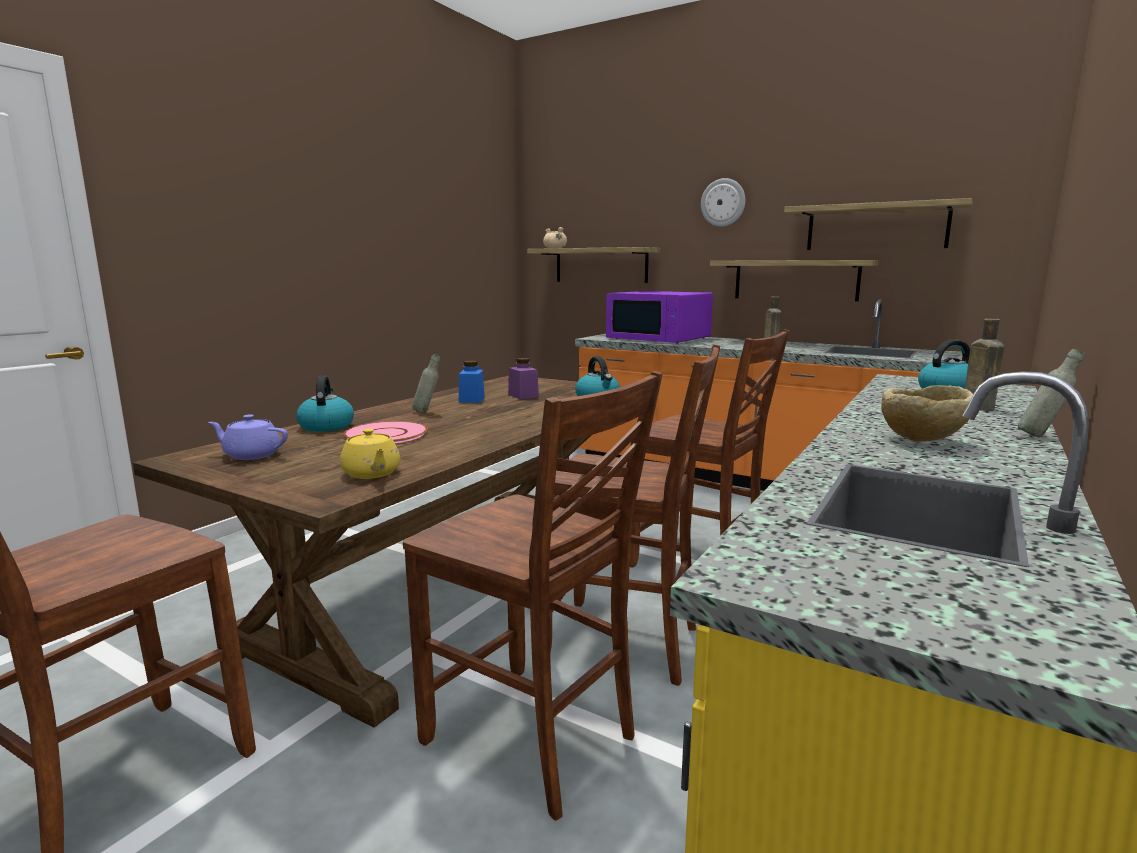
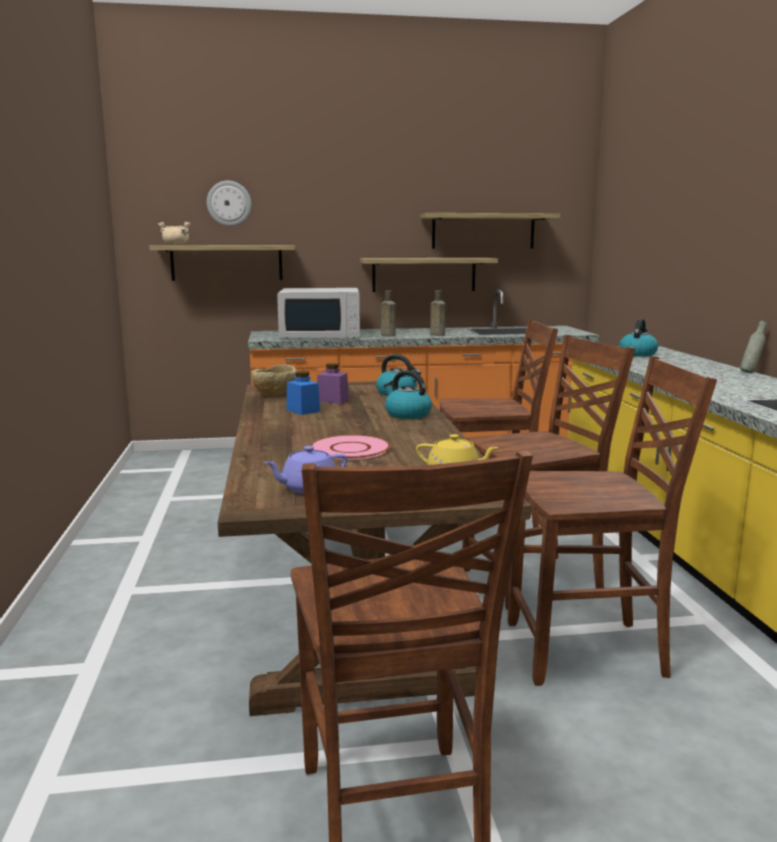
camera: 40 degrees left, 0 degrees up
(326, 426) = (269, 455): kettle -> kettle (407, 414)
(427, 412) = (309, 427): grey bottle -> none
(659, 338) = (321, 334): purple microwave -> white microwave
(723, 202) = (355, 204): wall clock -> wall clock (229, 203)
(922, 441) = (725, 383): beige bowl -> beige bowl (275, 396)
(976, 407) = (679, 361): brown bottle -> brown bottle (387, 335)

